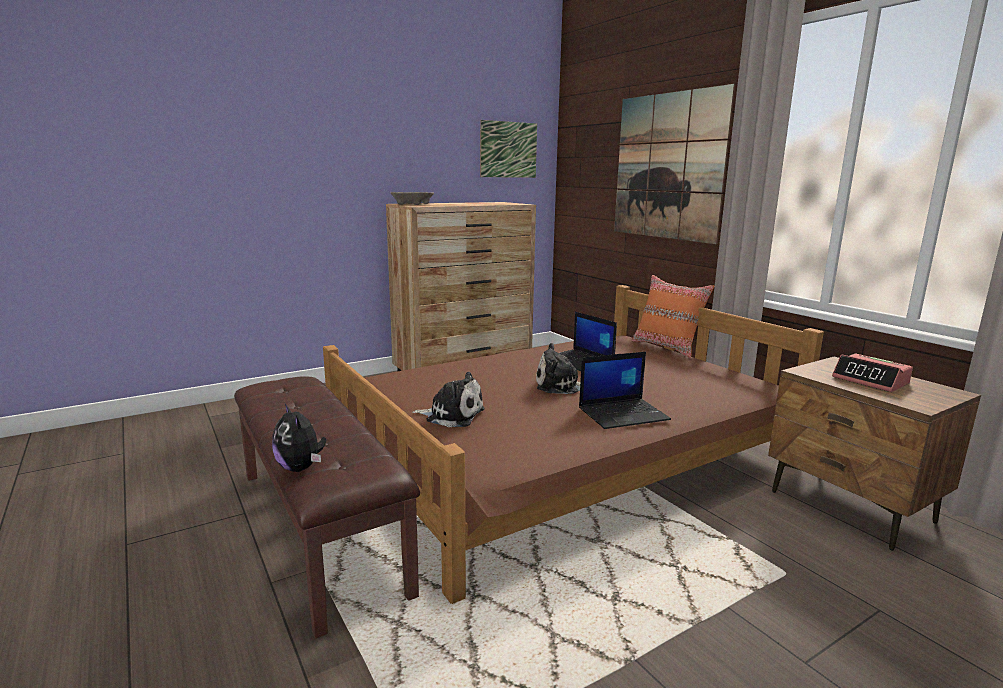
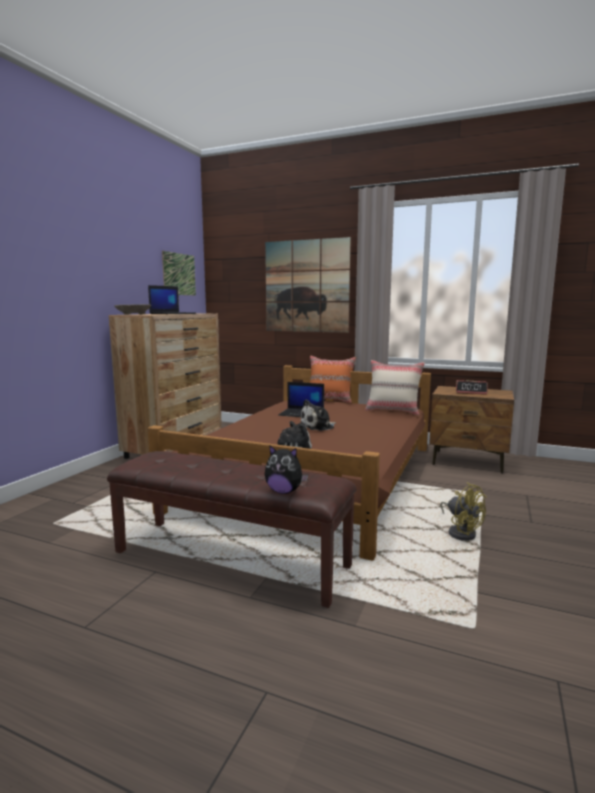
camera: 35 degrees left, 5 degrees down
(623, 414) = (375, 432): laptop -> laptop (173, 314)
(641, 622) = (461, 532): none -> yellow fan
(726, 385) = (393, 411): none -> beige pillow

